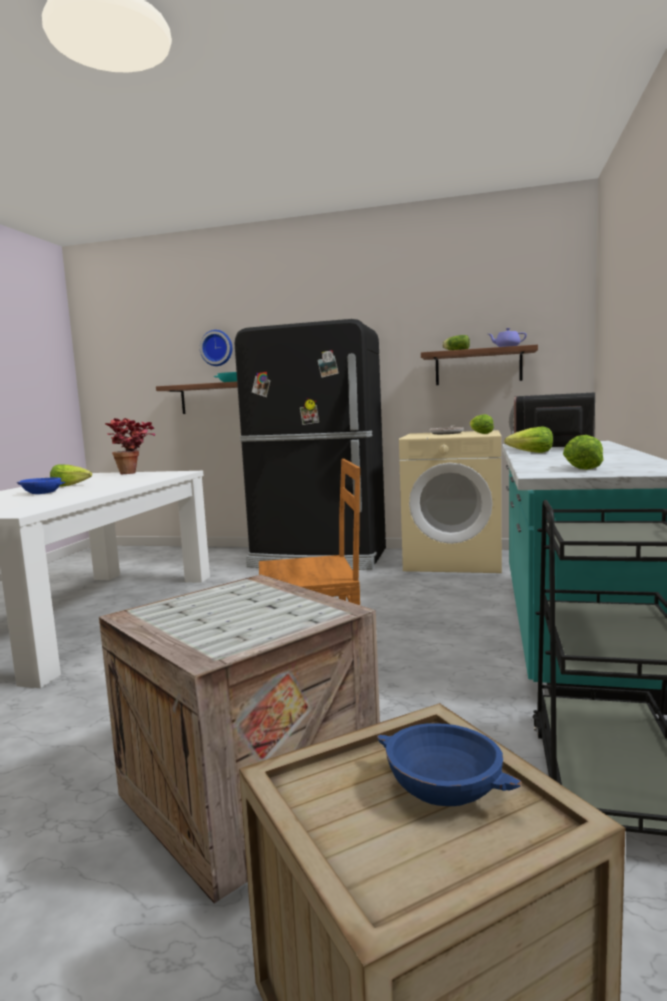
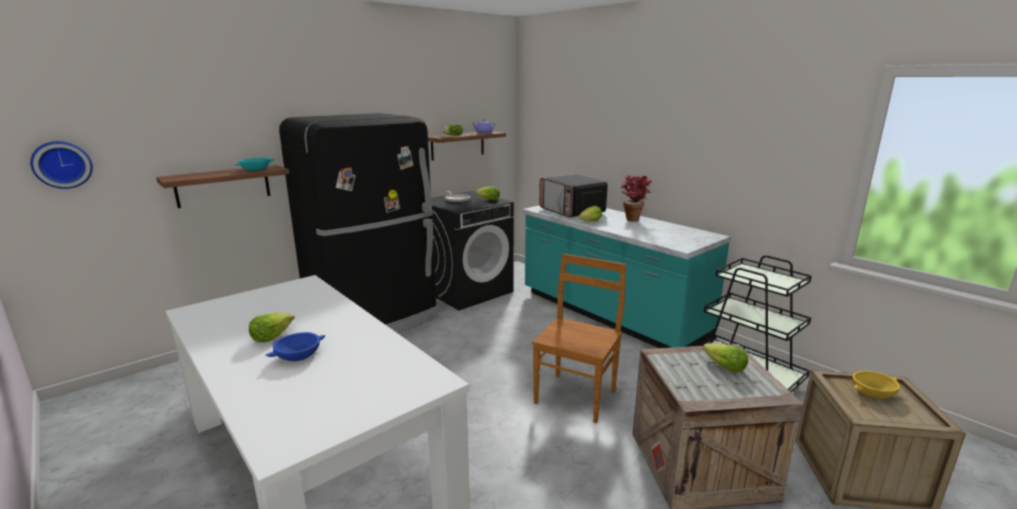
camera: 55 degrees left, 10 degrees up
(134, 473) = (248, 298): potted plant -> potted plant (634, 219)
(217, 348) = (219, 129): wall clock -> wall clock (62, 164)
(442, 788) = (873, 393): blue bowl -> yellow bowl
(454, 560) = (468, 291): beige washing machine -> black washing machine
(581, 468) = (674, 237): lettuce -> lettuce (724, 367)

